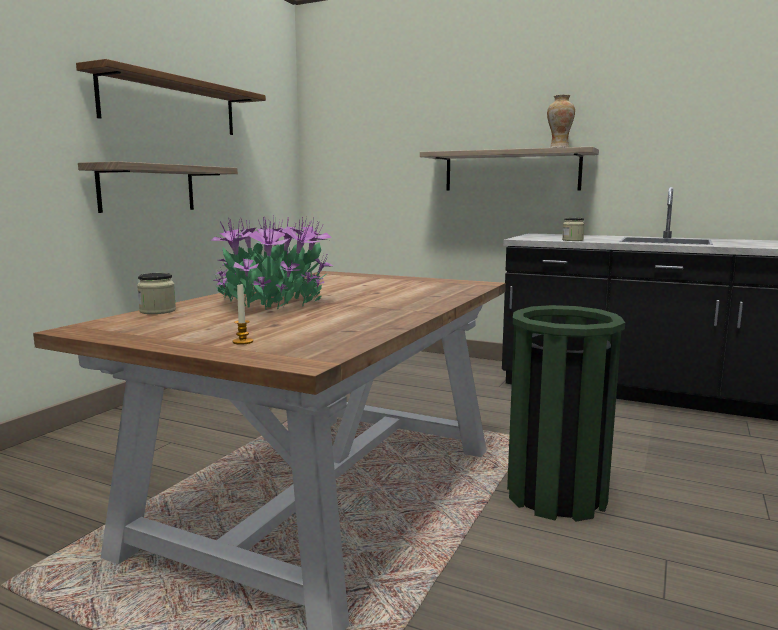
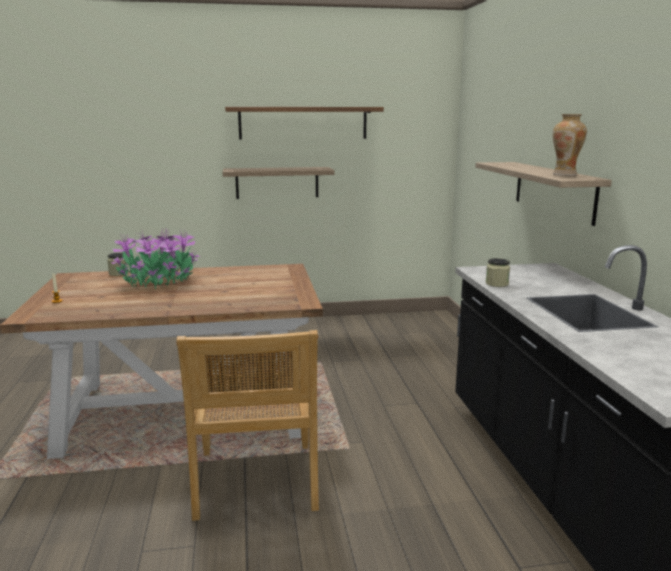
camera: 55 degrees right, 5 degrees up
(556, 496) = (256, 482): green trash can -> beige chair

